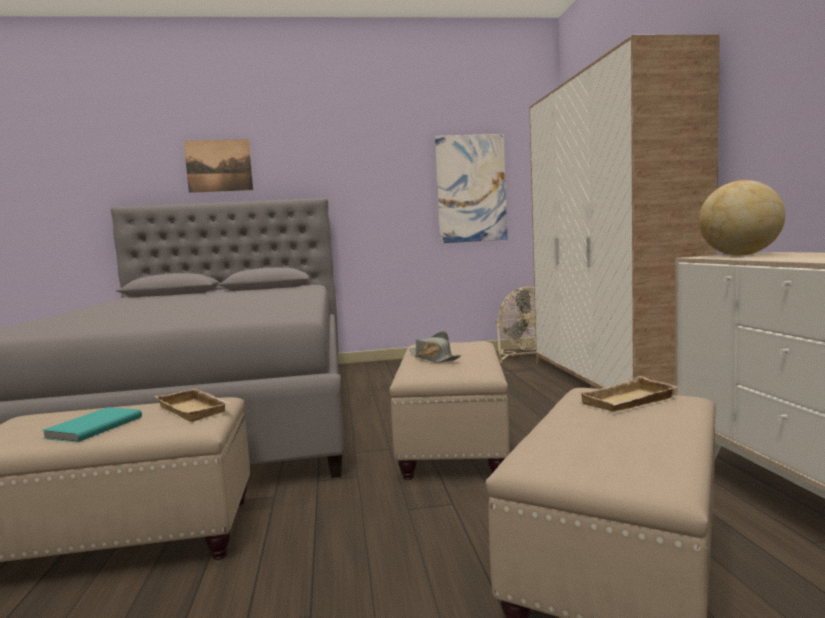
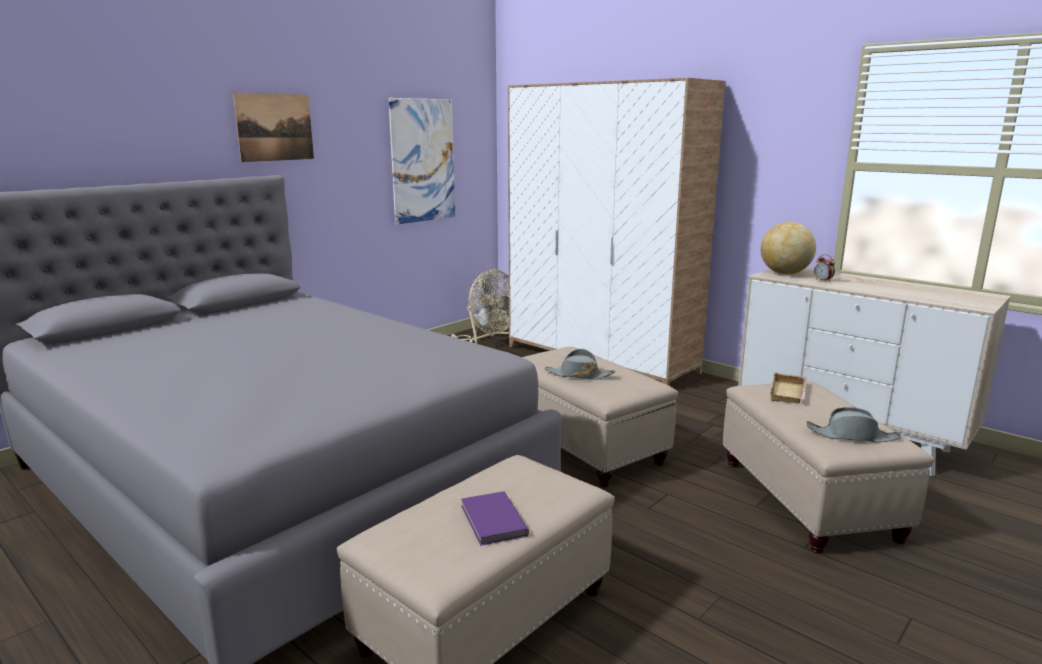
camera: 40 degrees left, 10 degrees up
(92, 428) = (492, 521): turquoise book -> purple book
(196, 410) = (530, 476): beige tray -> none
(219, 165) = (123, 126): picture -> picture (275, 127)
(602, 455) = (852, 436): none -> grey hat
(774, 257) = (823, 281): none -> alarm clock

